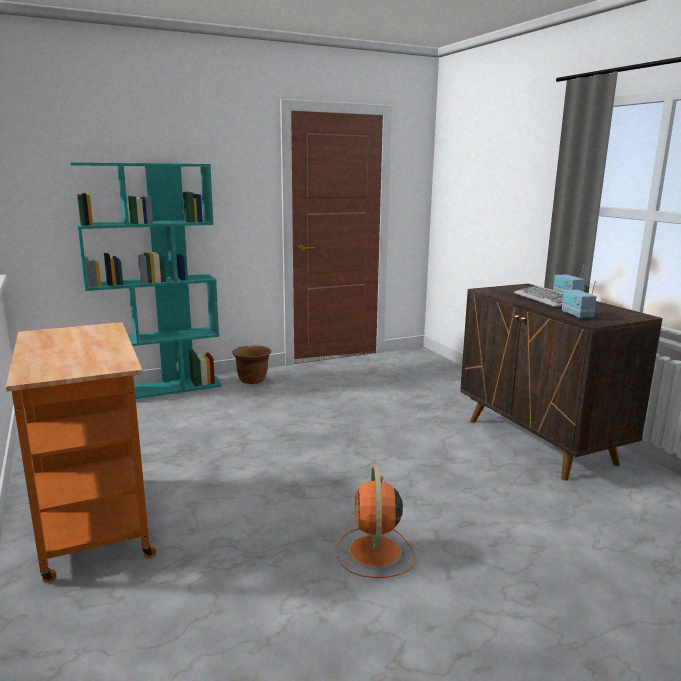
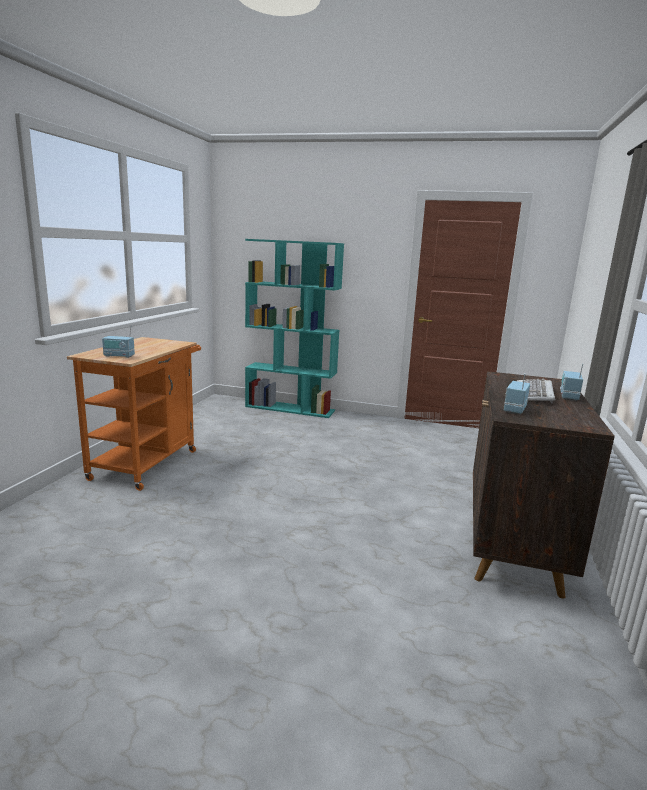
camera: 40 degrees right, 0 degrees up
(89, 364) = (119, 356): none -> radio
(252, 380) = (355, 420): brown planter -> none
(374, 553) = (241, 547): orange fan -> none

